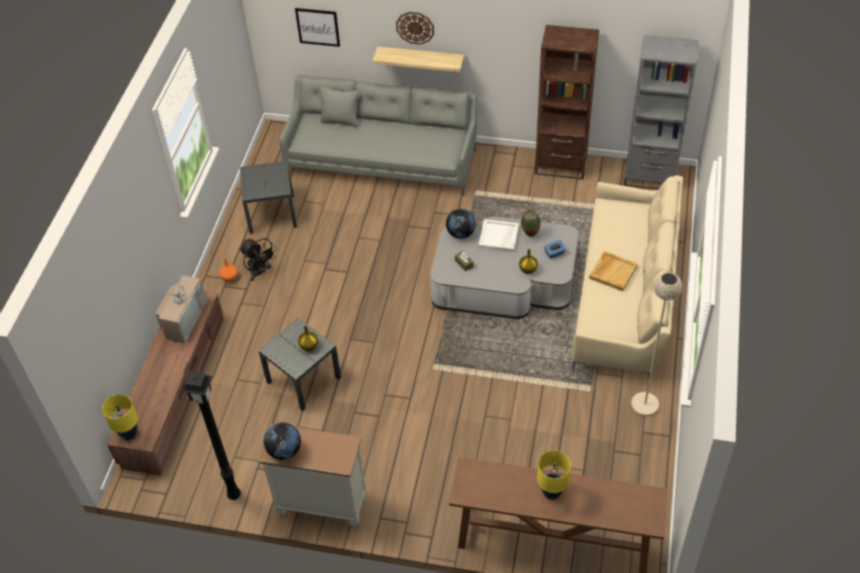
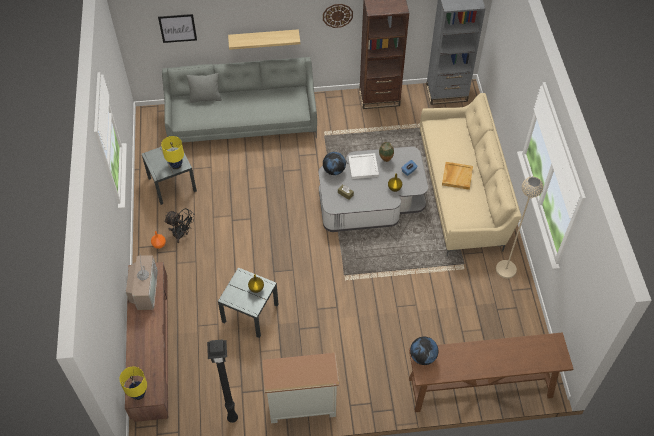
camera: 20 degrees left, 5 degrees up
(284, 451) = (282, 379): globe -> globe (422, 357)
(415, 27) = (258, 15): wall clock -> wall clock (337, 15)
(552, 492) = (485, 356): yellow table lamp -> yellow table lamp (176, 165)

